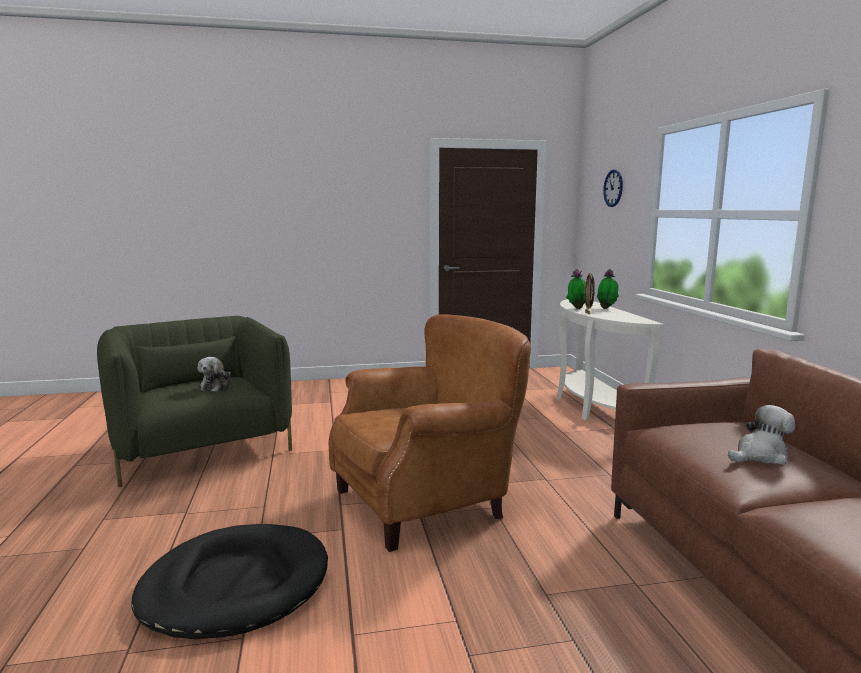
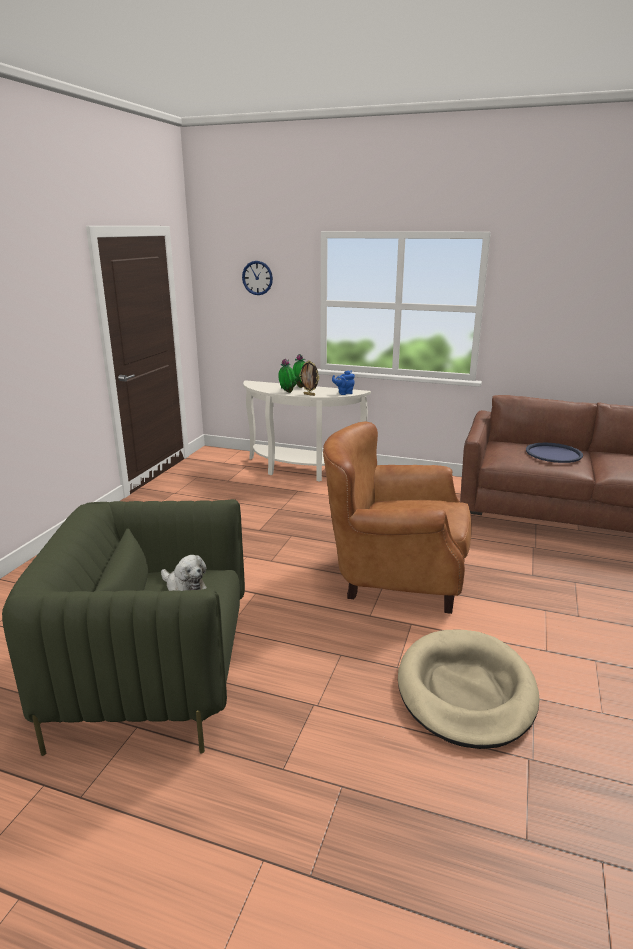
camera: 60 degrees left, 10 degrees up
(235, 585) = (465, 691): black dog bed -> beige dog bed
(428, 500) = (394, 577): brown armchair -> brown armchair turned 75 degrees counterclockwise
(625, 319) = (344, 393): none -> blue teapot
(760, 455) = (553, 453): plush toy -> blue tray

